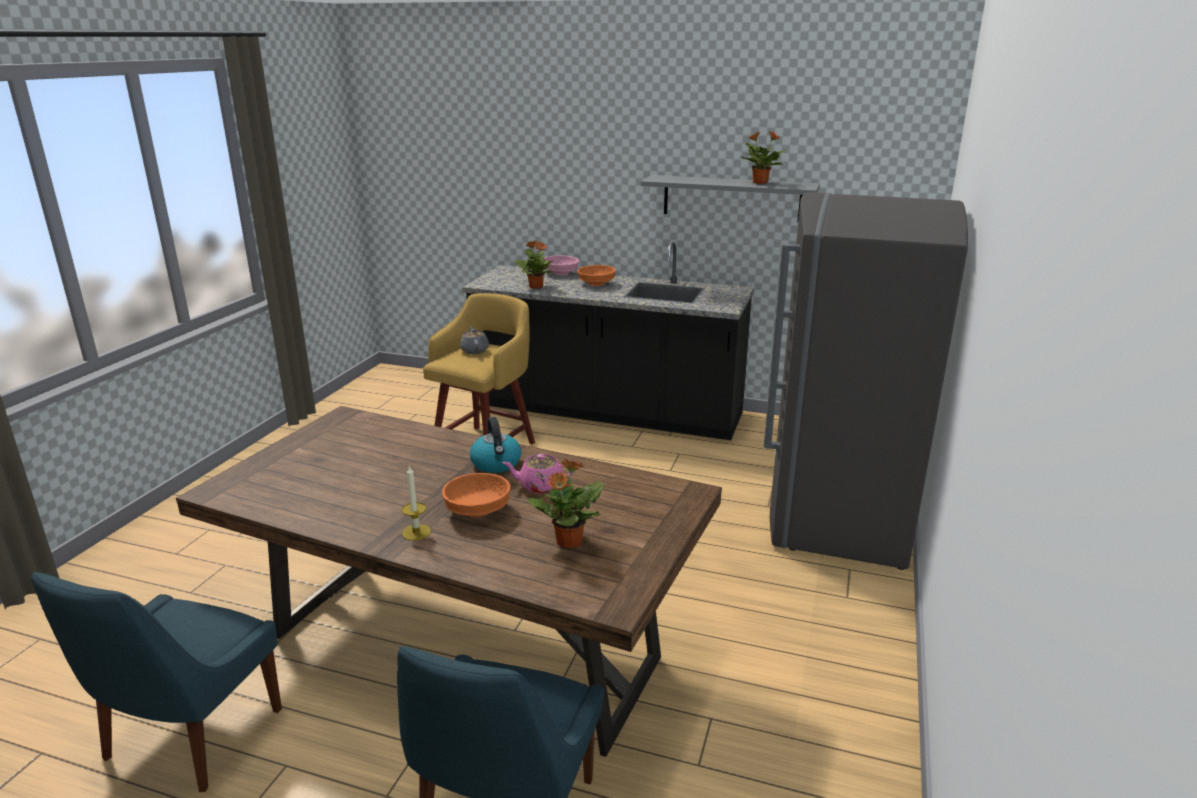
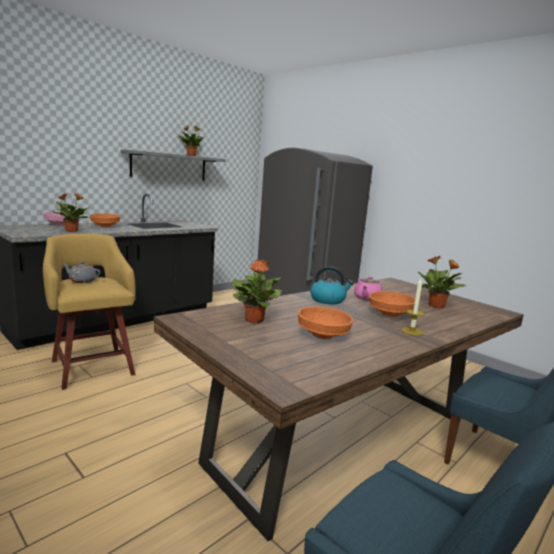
camera: 65 degrees left, 10 degrees down
(351, 484) = (322, 335): none -> orange bowl
(370, 444) = (254, 320): none -> potted plant

